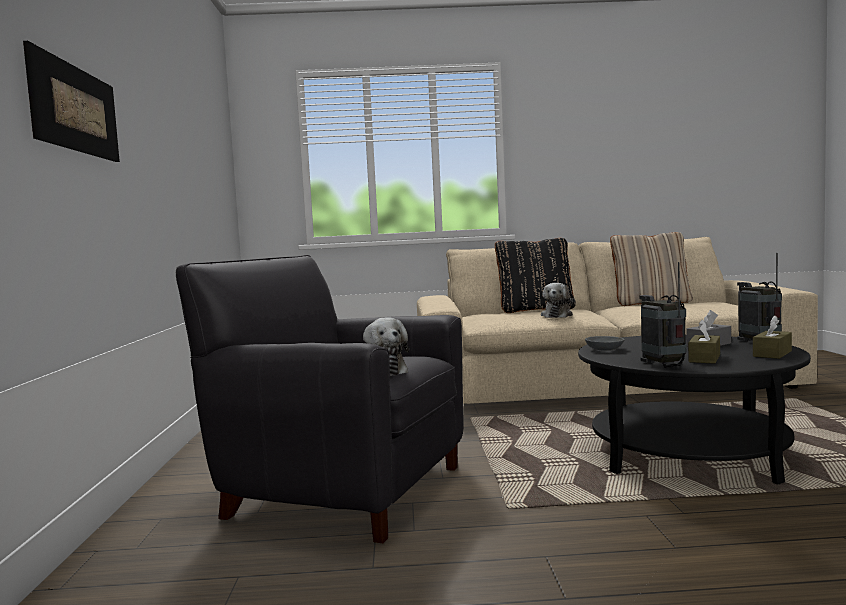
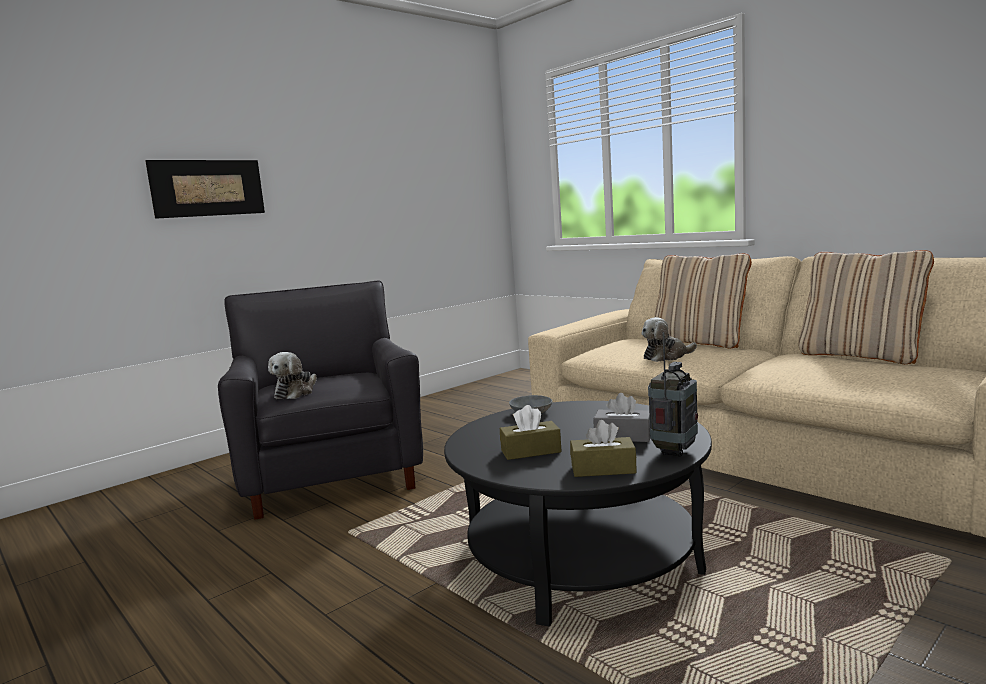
camera: 50 degrees right, 5 degrees up
(536, 310) = (699, 343): black pillow -> beige pillow
(663, 365) = (470, 446): radio -> none

